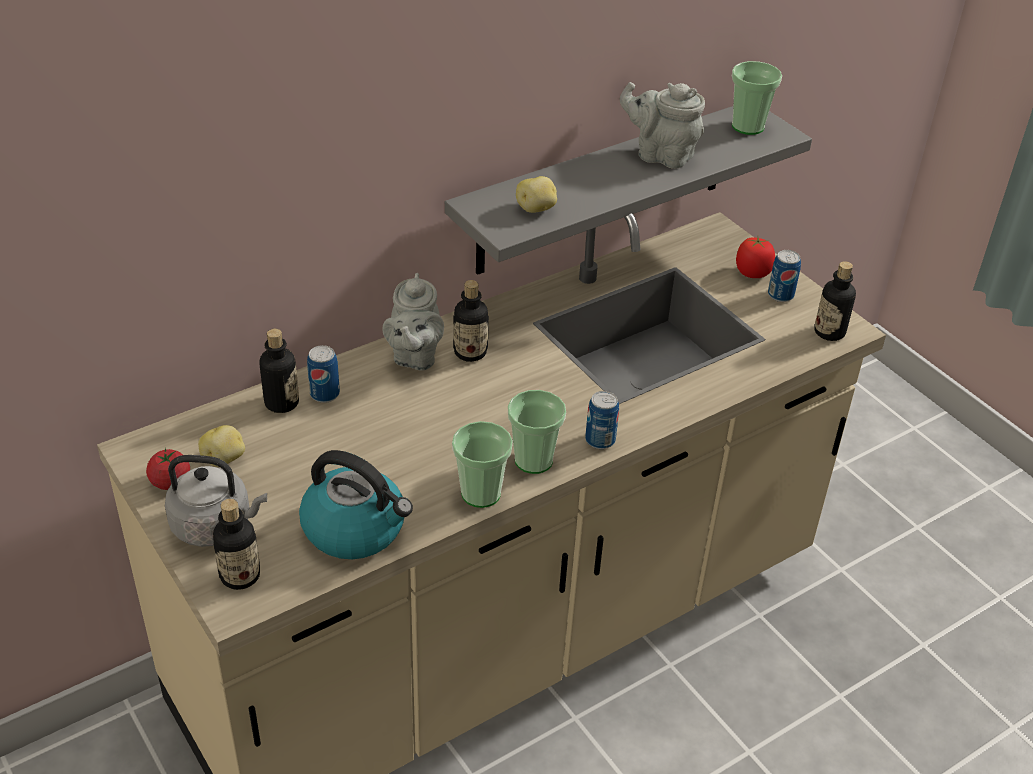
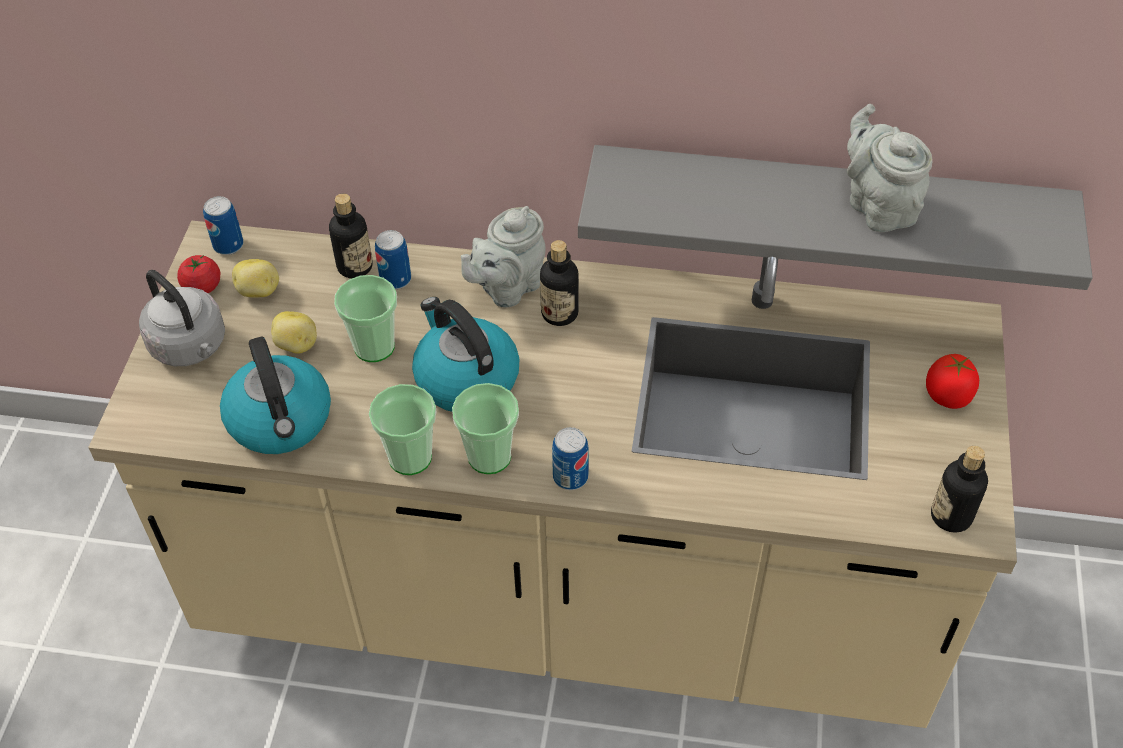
camera: 45 degrees right, 10 degrees up
(240, 576) = (160, 402): bottle -> none
(456, 425) = (465, 378): none -> kettle
(536, 209) = (667, 200): potato -> potato (297, 345)
(748, 126) = (1029, 222): cup -> cup (374, 347)
(780, 295) = (948, 440): can -> can (228, 245)

